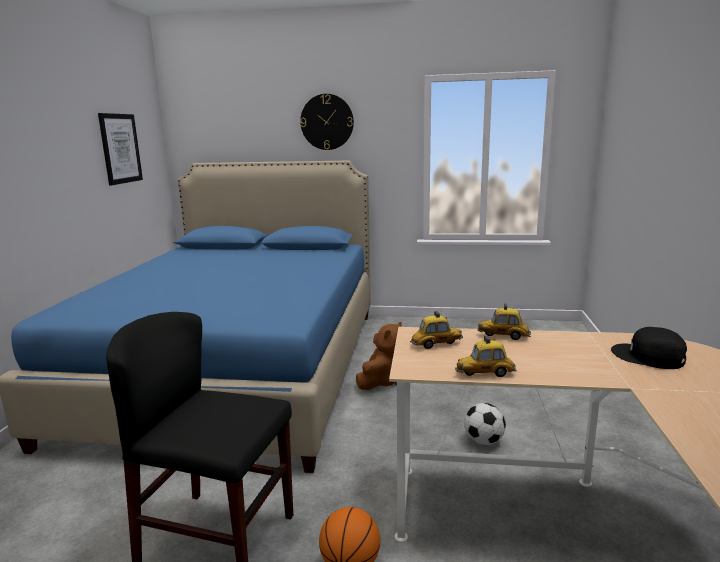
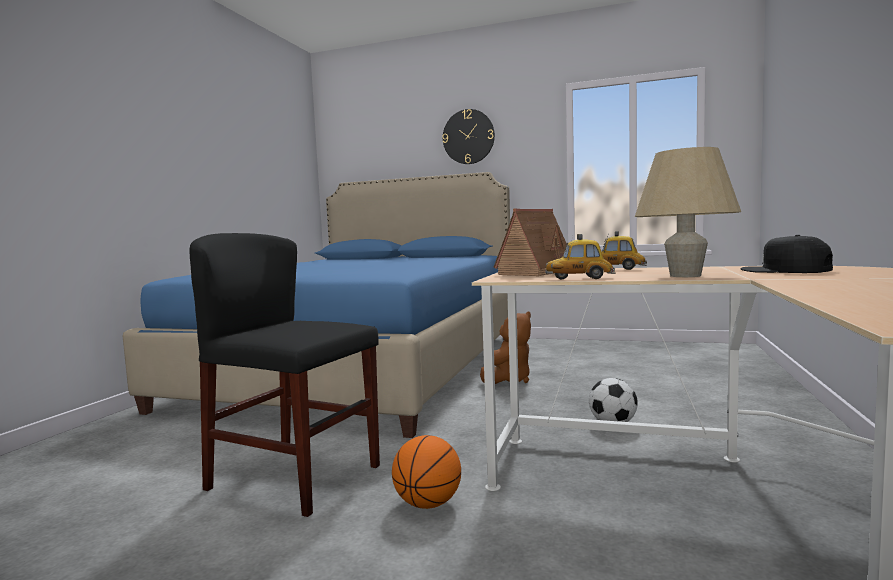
camera: 10 degrees right, 10 degrees down
(120, 148) = (271, 160): picture -> none
(436, 344) = (537, 272): toy car -> toy house
(573, 370) = (685, 276): none -> beige table lamp

